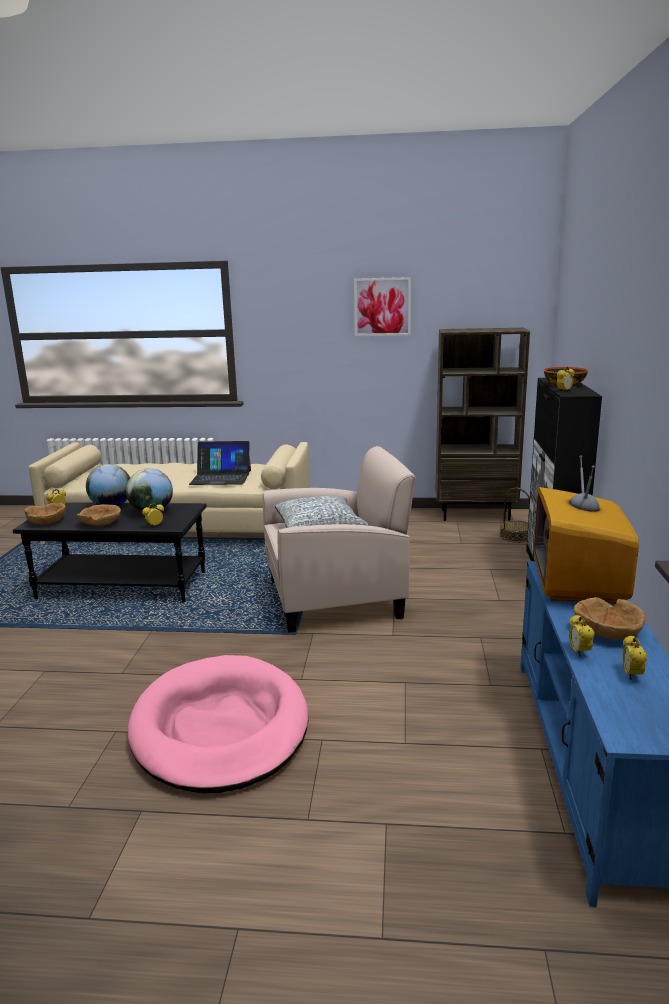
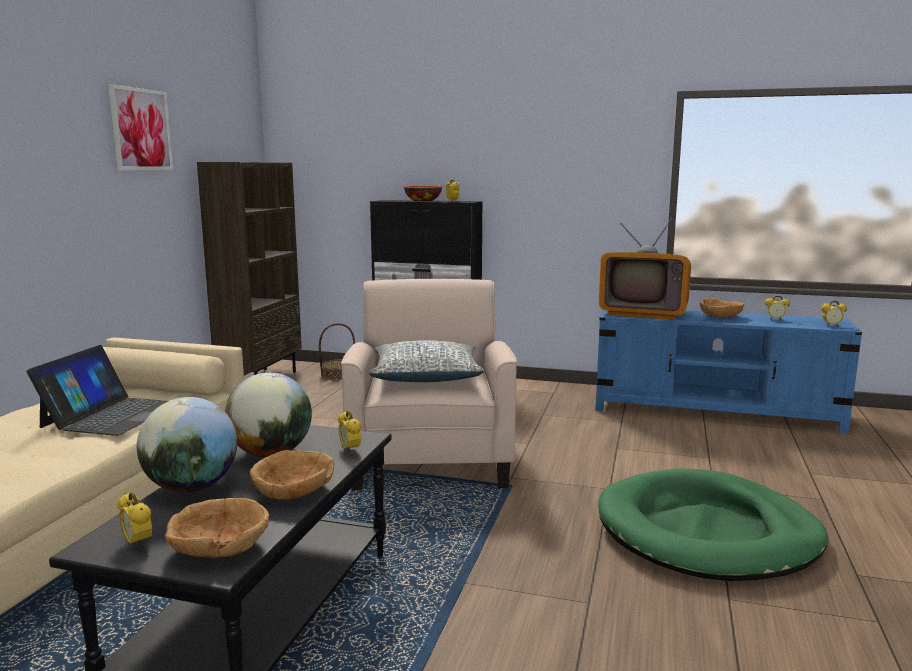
camera: 80 degrees left, 5 degrees down
(220, 728) = (707, 532): pink dog bed -> green dog bed
(579, 652) = (751, 323): alarm clock -> alarm clock (831, 325)

